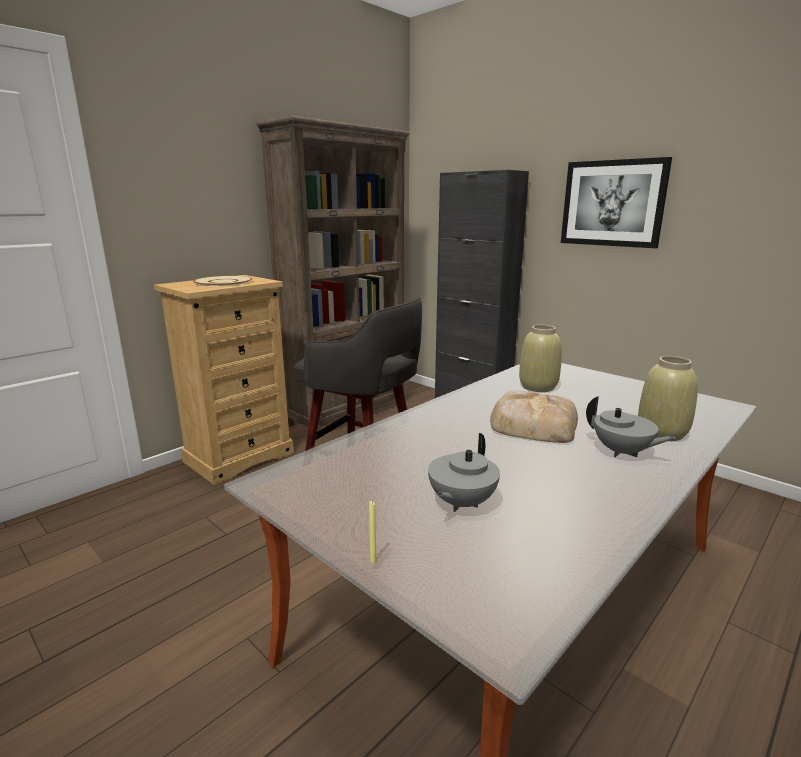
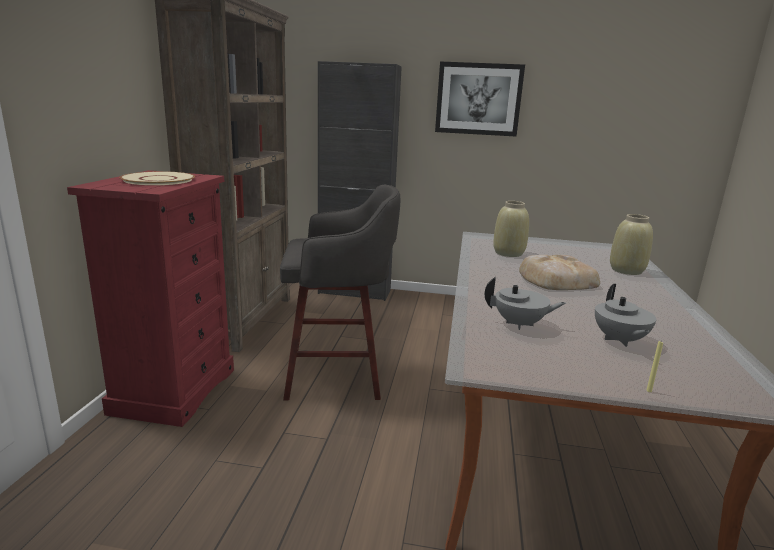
camera: 35 degrees left, 0 degrees up
(239, 457) = (174, 390): beige dresser -> red dresser
(622, 452) = (631, 286): grey teapot -> grey teapot (519, 324)

